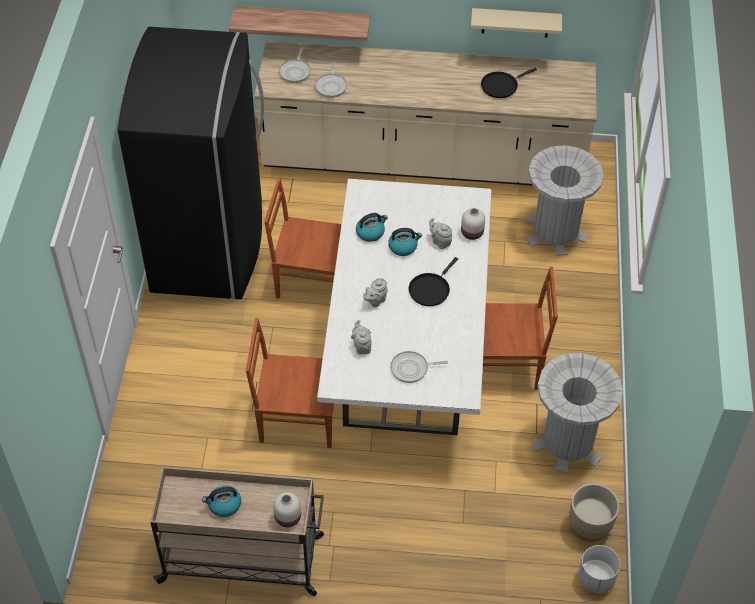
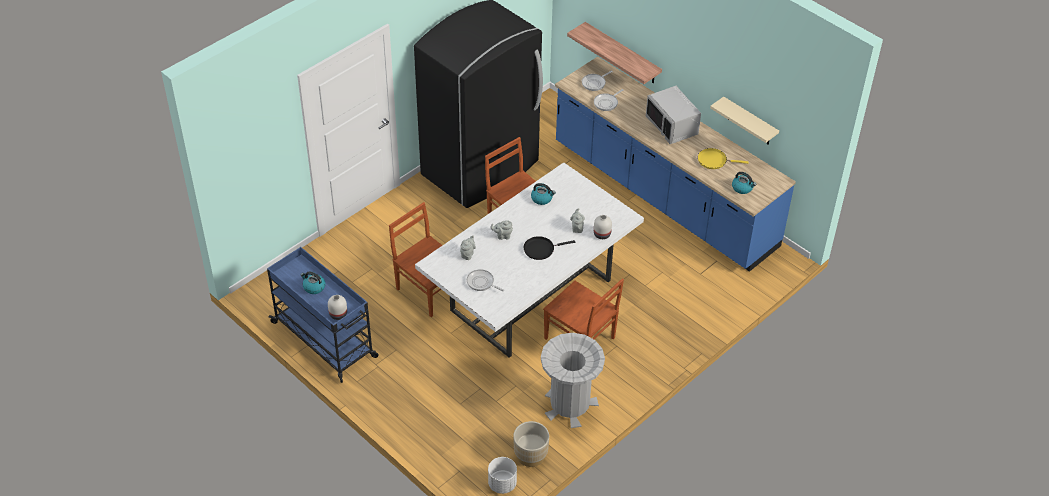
camera: 40 degrees right, 5 degrees down
(243, 559) = (325, 340): beige cart -> blue cart
(403, 247) = (552, 217): kettle -> kettle (742, 188)
(423, 73) = (672, 126): none -> grey microwave
(423, 160) = (663, 195): beige counter -> blue counter
(501, 86) = (714, 160): black frying pan -> yellow frying pan
(555, 232) = (702, 286): grey trash can -> none

